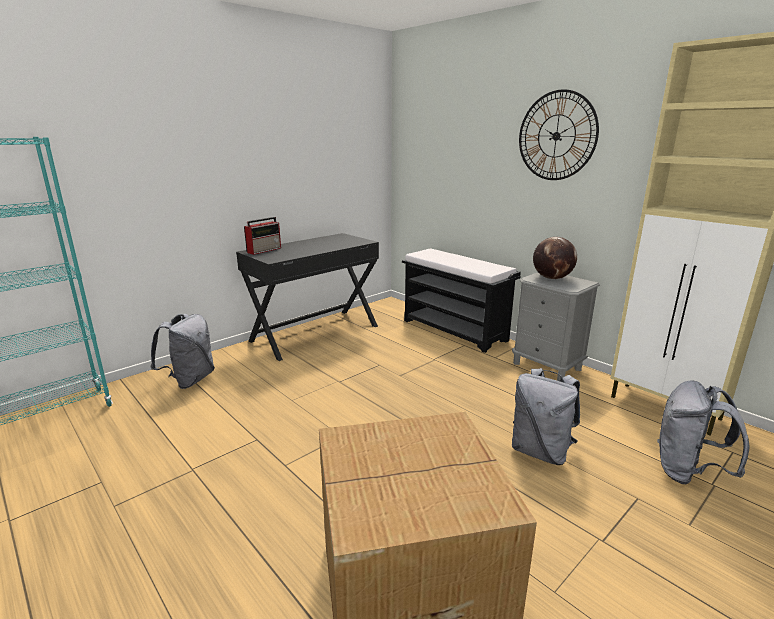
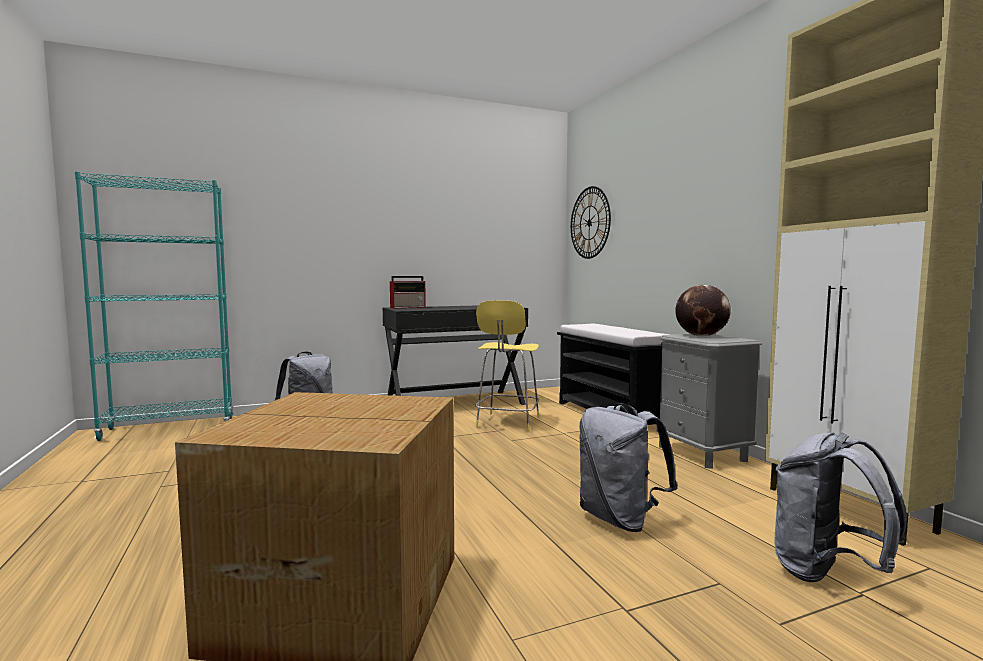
camera: 20 degrees right, 15 degrees down
(380, 353) = (507, 423): none -> yellow stool
(556, 136) = (707, 176): wall clock -> wall clock (589, 223)

